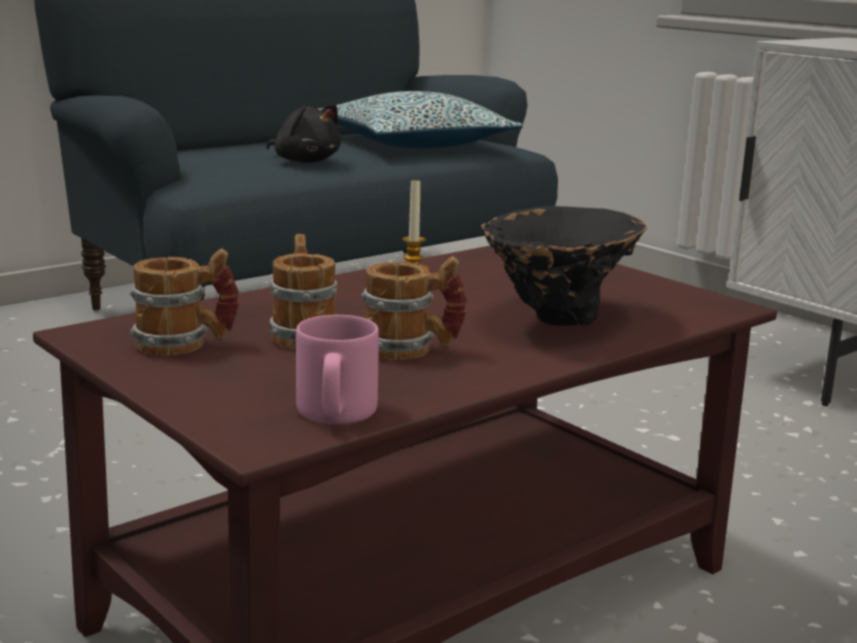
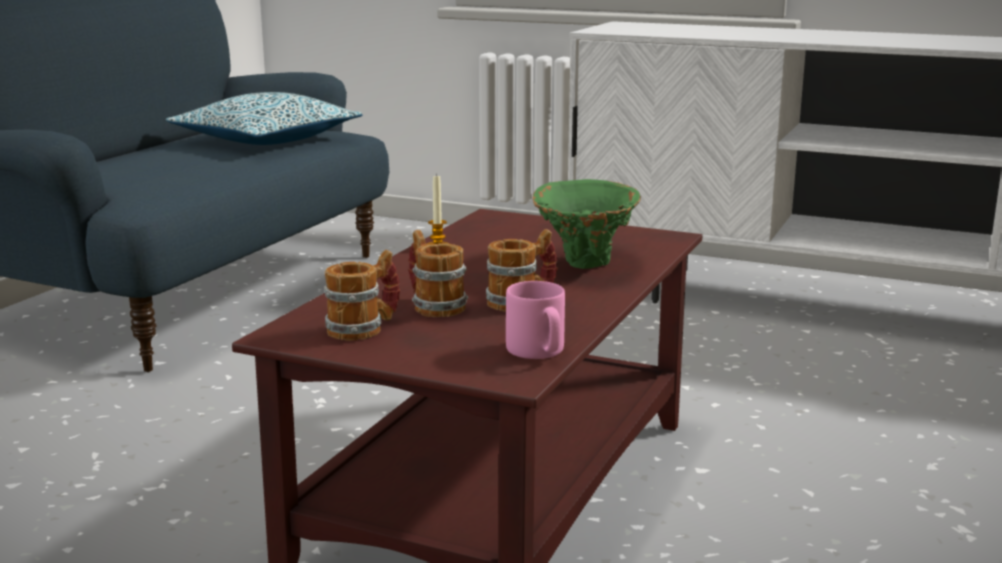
camera: 25 degrees left, 0 degrees up
(305, 161) = (197, 169): black plush toy -> none
(555, 320) = (583, 265): black vase -> green vase

